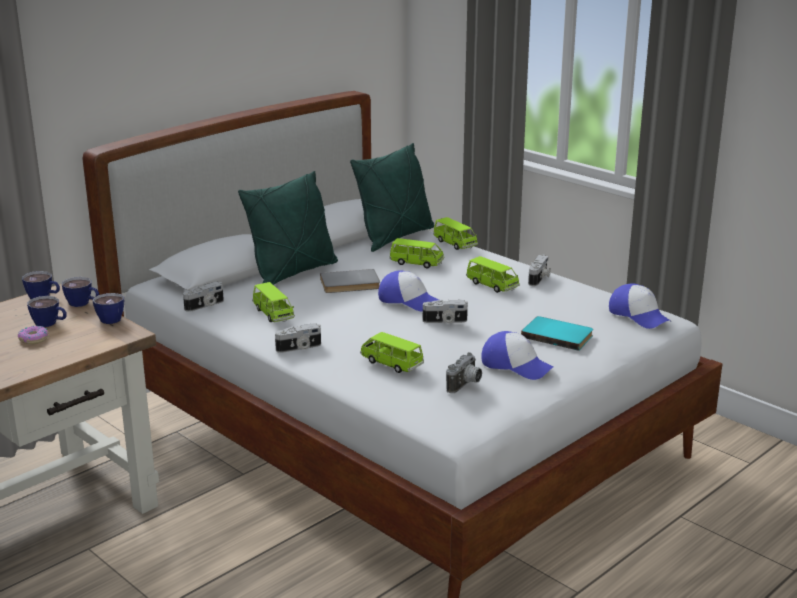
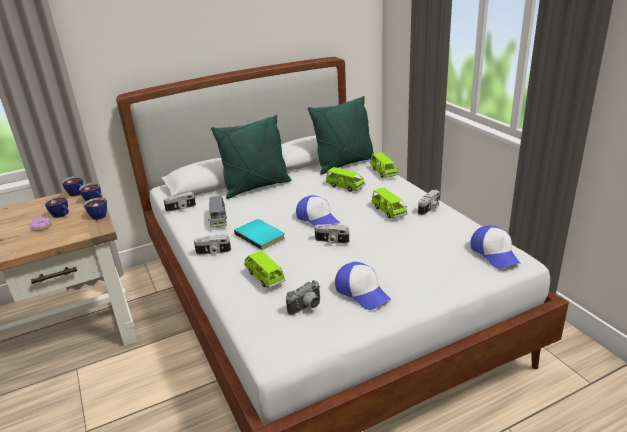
camera: 20 degrees right, 5 degrees up
(273, 314) = (218, 220): green toy car -> grey toy car
(350, 284) = (287, 200): grey book -> none
(558, 335) = (414, 265): turquoise book -> turquoise book (261, 235)

